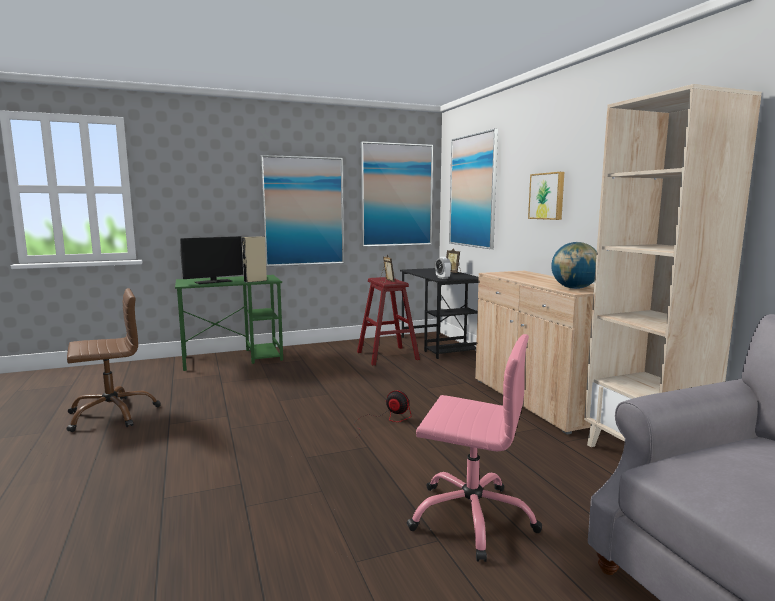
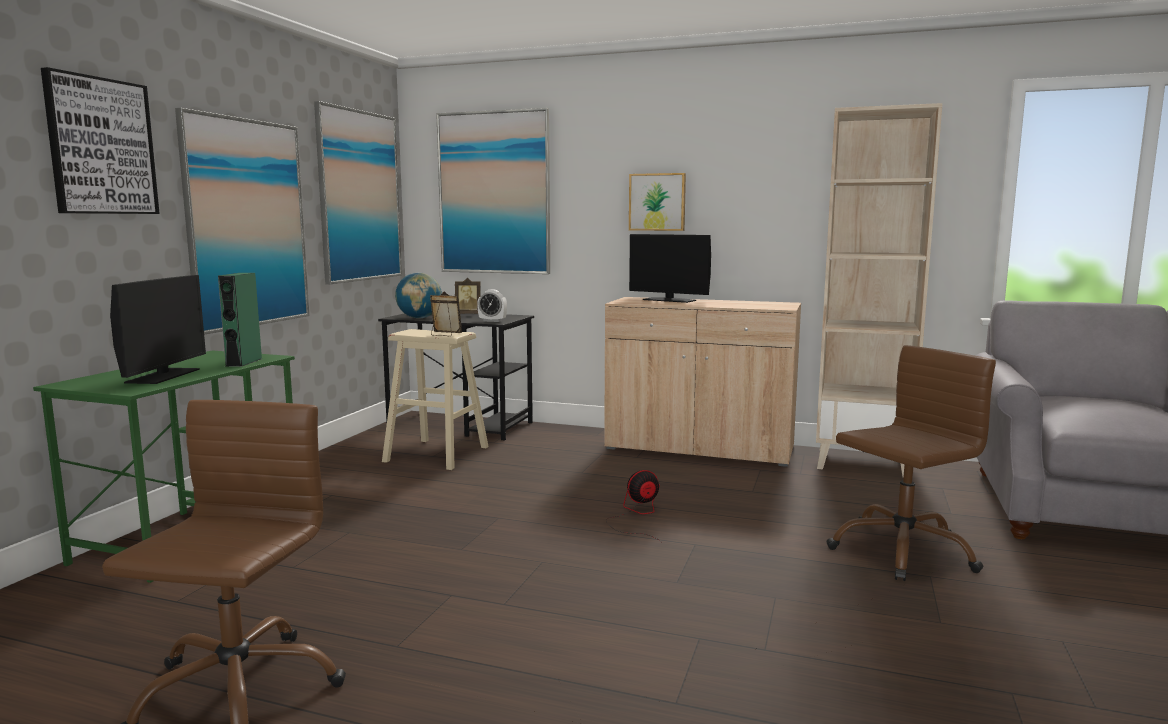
camera: 50 degrees left, 0 degrees up
(217, 176) = (101, 146): none -> picture
(255, 281) = (244, 362): beige speaker -> green speaker
(387, 356) = (436, 454): red stool -> beige stool
(472, 517) = (901, 550): pink office chair -> brown office chair
(534, 276) = (669, 300): none -> monitor
(574, 288) = (765, 306): globe -> globe (419, 318)

